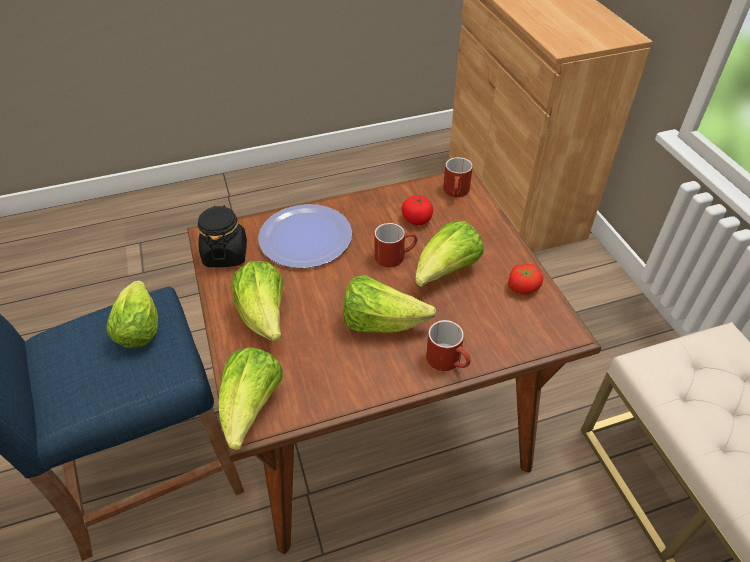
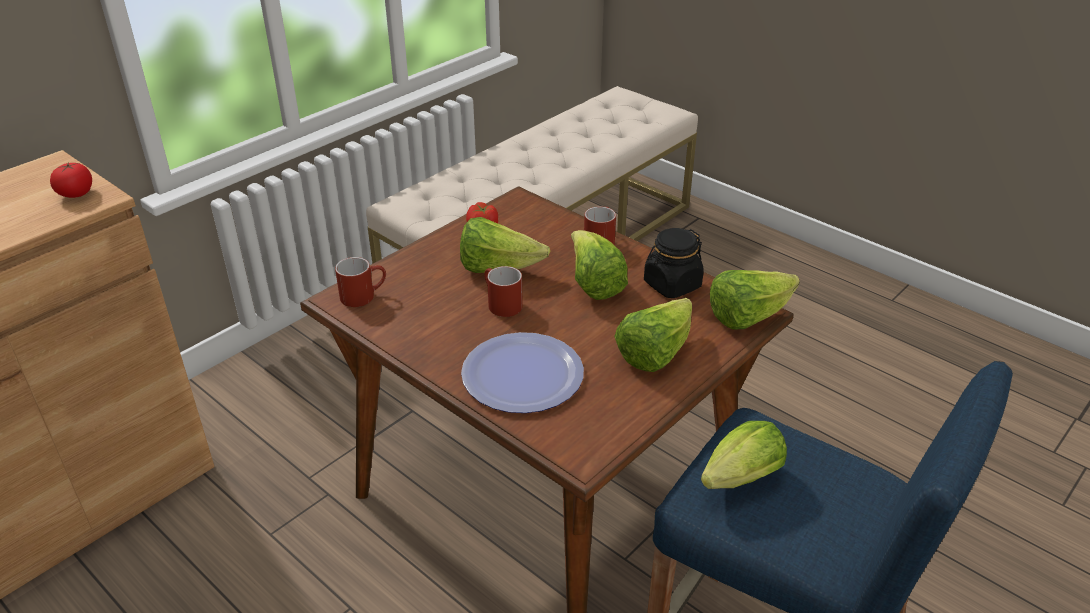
camera: 120 degrees left, 10 degrees down
(225, 254) = (601, 425): black jar -> black jar (672, 285)
(417, 219) = (431, 307): tomato -> tomato (76, 194)

